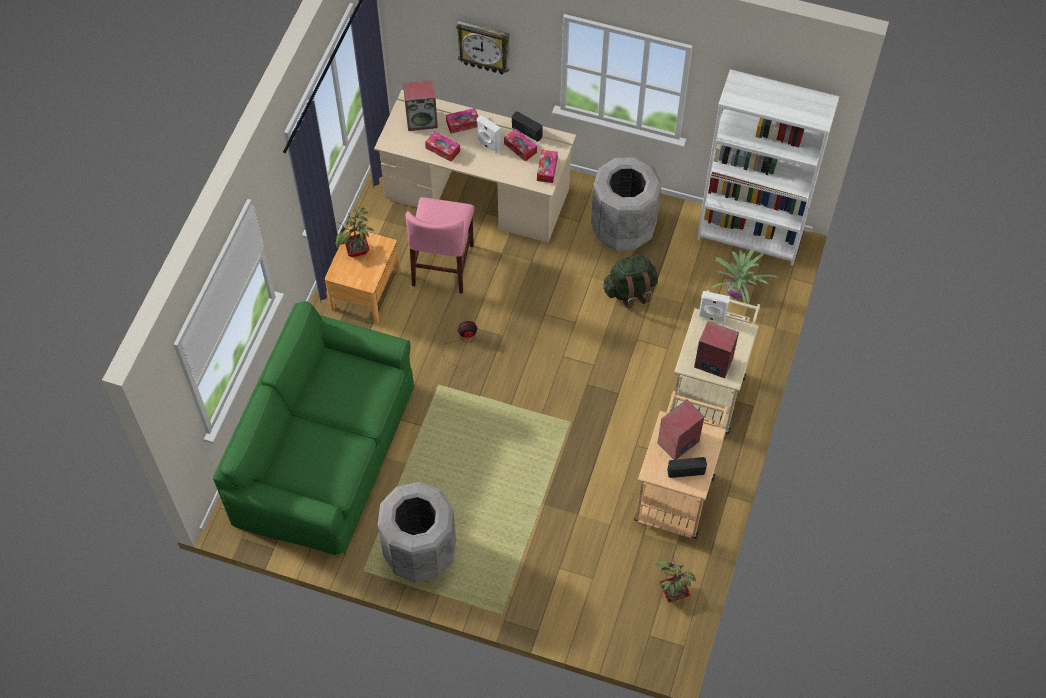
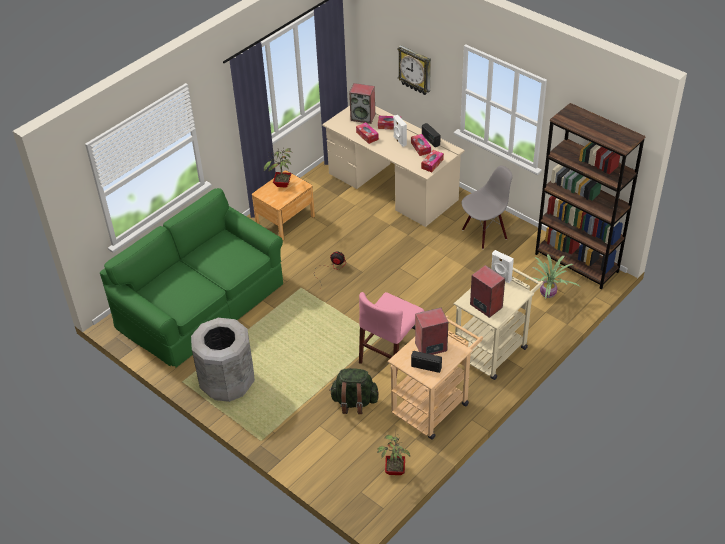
camera: 25 degrees right, 15 degrees down
(443, 265) = (345, 220): pink chair -> pink chair (390, 355)
(623, 229) = (484, 233): grey trash can -> grey chair
(630, 291) = (468, 271): green backpack -> green backpack (354, 402)
(750, 236) = (576, 263): white bookcase -> brown bookcase

